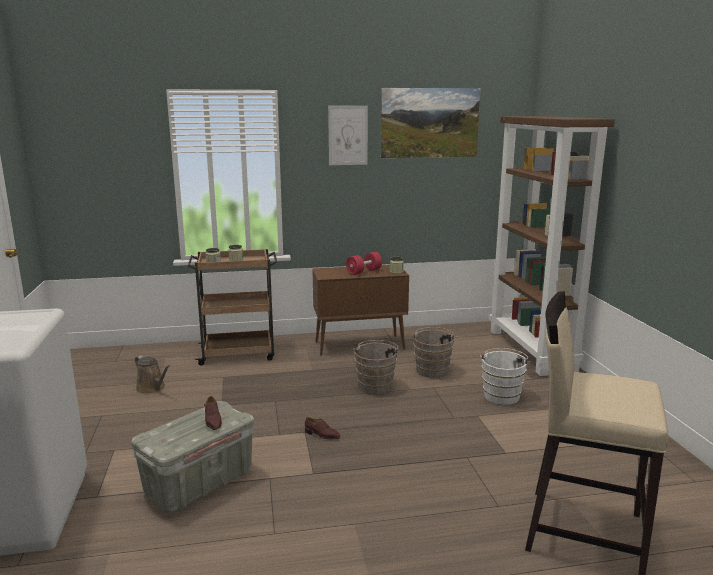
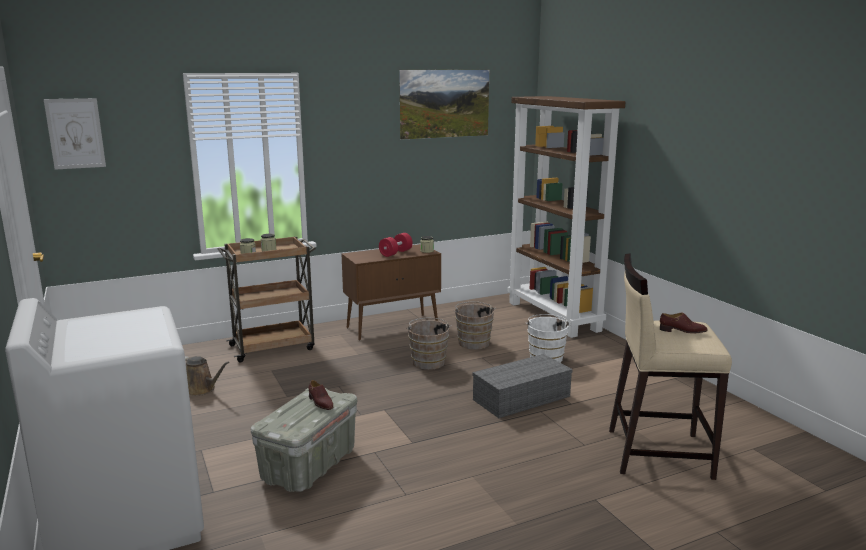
camera: 15 degrees left, 0 degrees up
(322, 435) = (402, 410): brown shoe -> brown shoe (682, 331)
(348, 135) = (368, 117): picture -> picture (75, 133)
(452, 439) = (521, 398): none -> grey storage box

